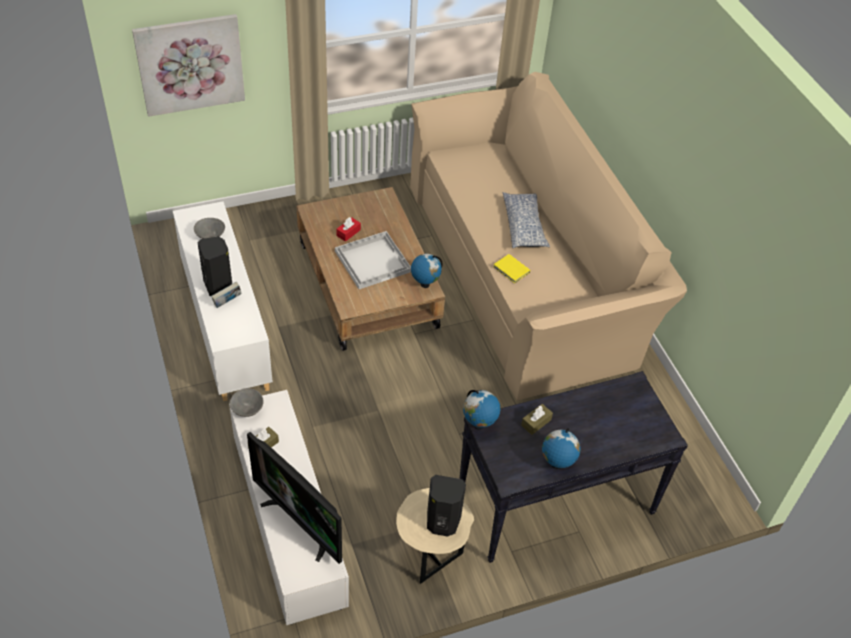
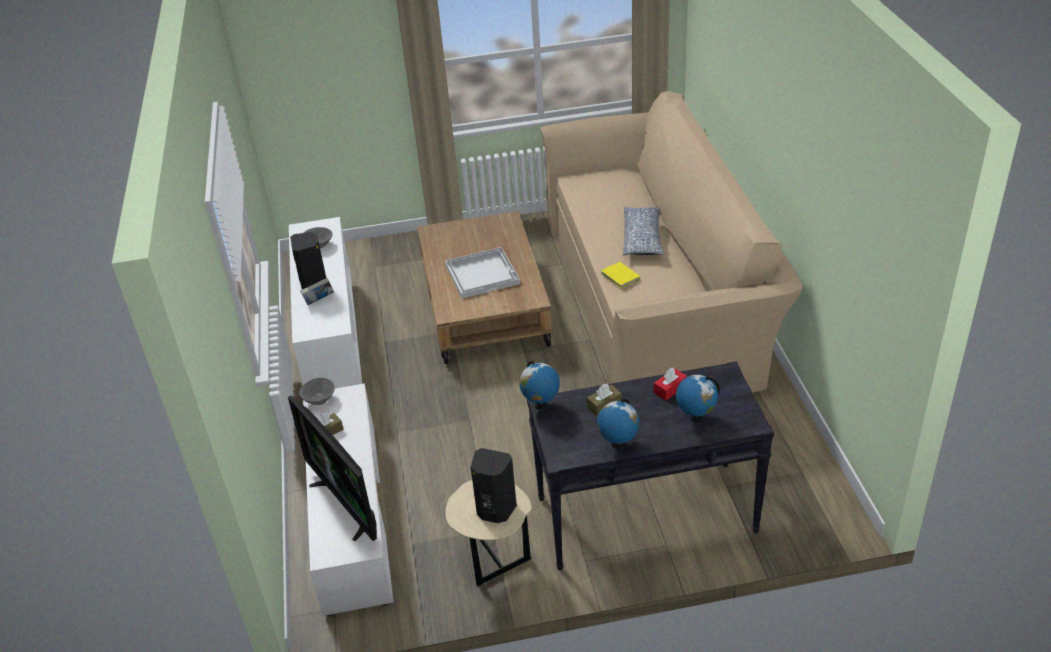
camera: 15 degrees right, 10 degrees down
(190, 64) = (310, 80): picture -> none
(348, 233) = (463, 249): red tissue box -> red tissue box (670, 389)
(425, 284) = (531, 294): globe -> globe (695, 417)

